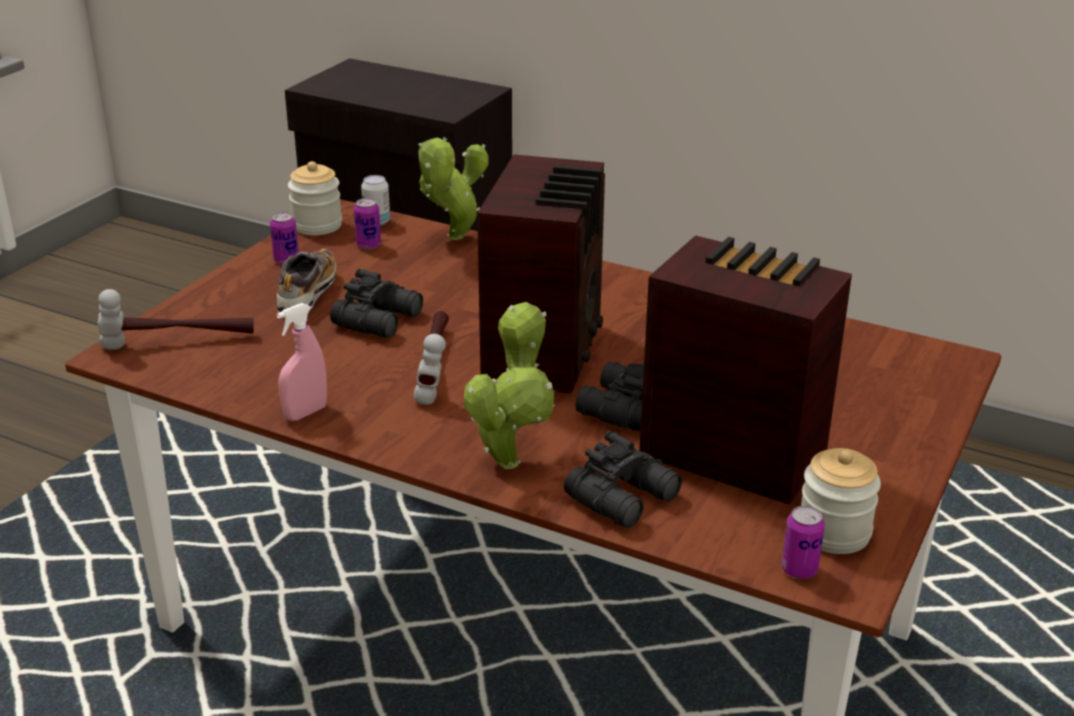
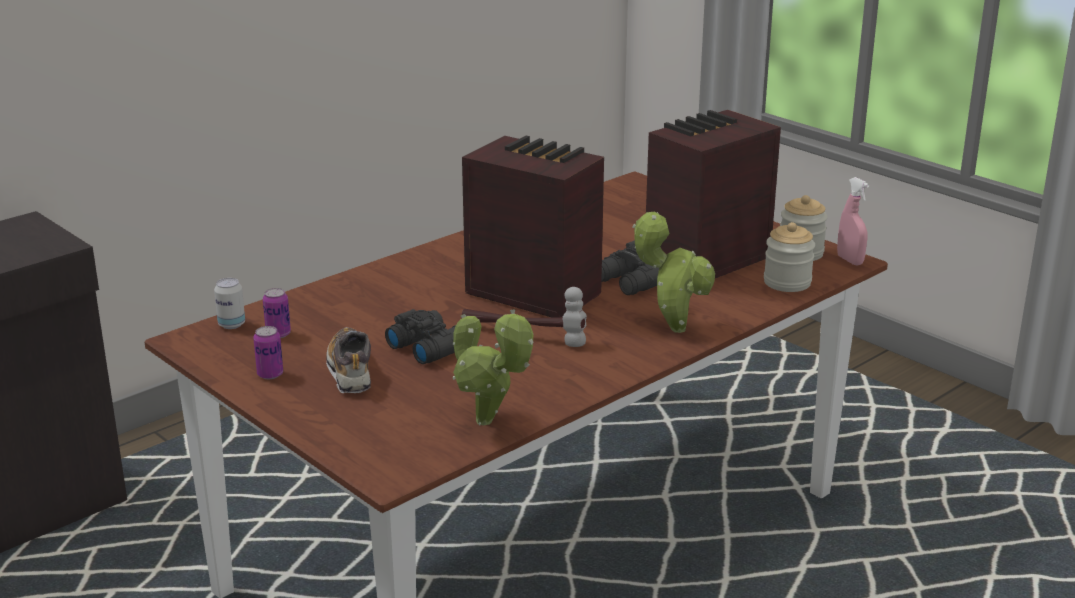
camera: 70 degrees left, 5 degrees down
(178, 342) = (393, 440): hammer -> none
(305, 413) = (561, 393): pink spray bottle -> pink spray bottle (850, 260)
(307, 294) = (350, 372): shoe -> shoe turned 45 degrees clockwise
(317, 225) = (208, 352): jar -> jar (787, 282)
(453, 239) = (306, 298): potted plant -> potted plant (489, 423)
(625, 497) = (738, 300): black binoculars -> none
(799, 570) = (832, 269): can -> none

